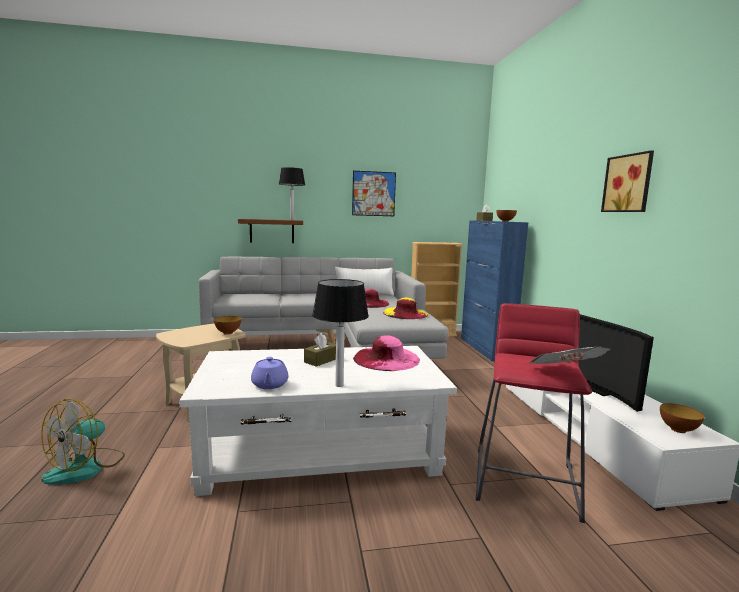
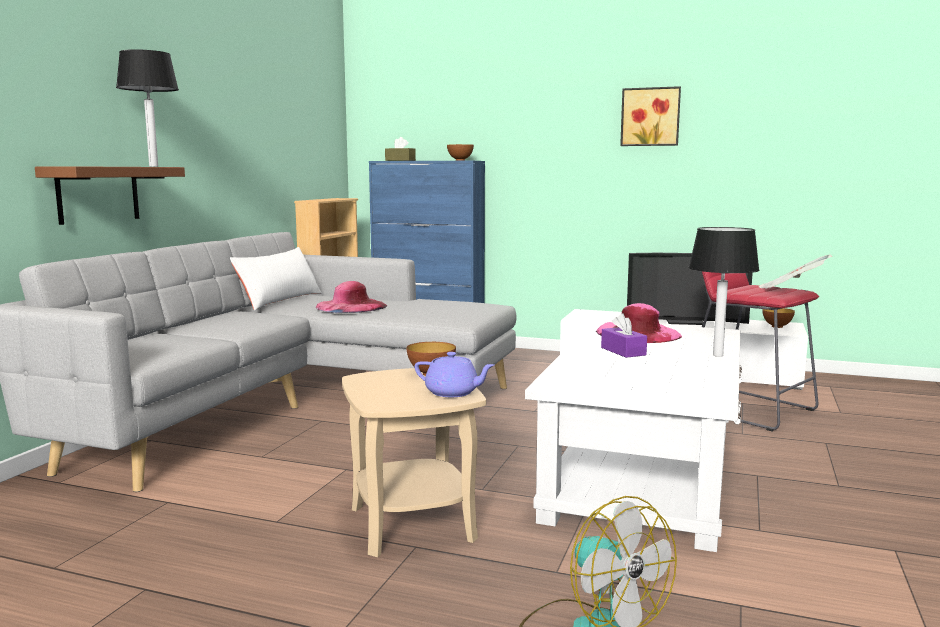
camera: 60 degrees left, 0 degrees up
(269, 385) = (703, 375): purple teapot -> purple teapot (453, 393)
(321, 360) = (623, 351): brown tissue box -> purple tissue box
(373, 193) = (240, 114): picture -> none
(405, 313) = (443, 303): yellow hat -> none

